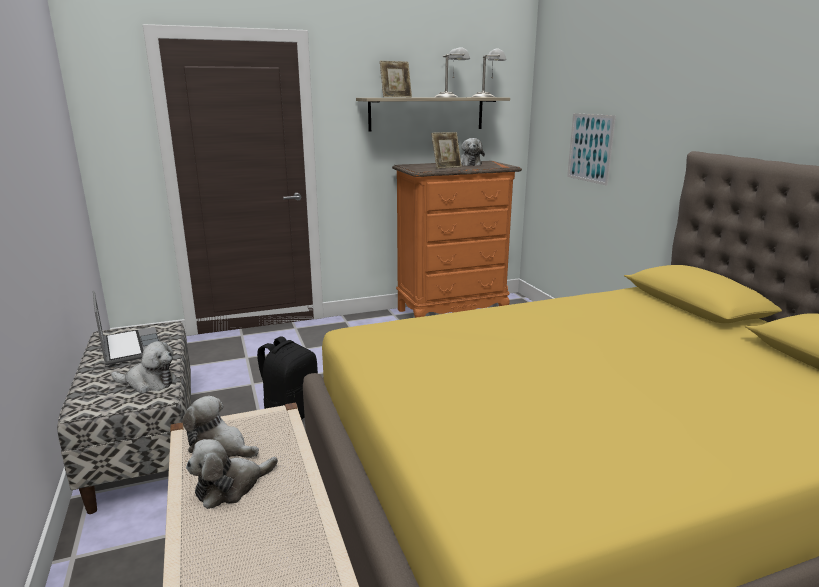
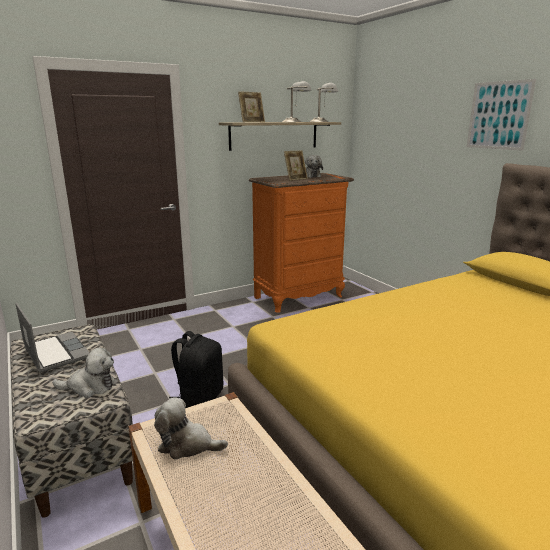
camera: 10 degrees left, 0 degrees up
(231, 487) = (215, 482): plush toy -> none
(590, 148) = (408, 161): picture -> picture (498, 115)

